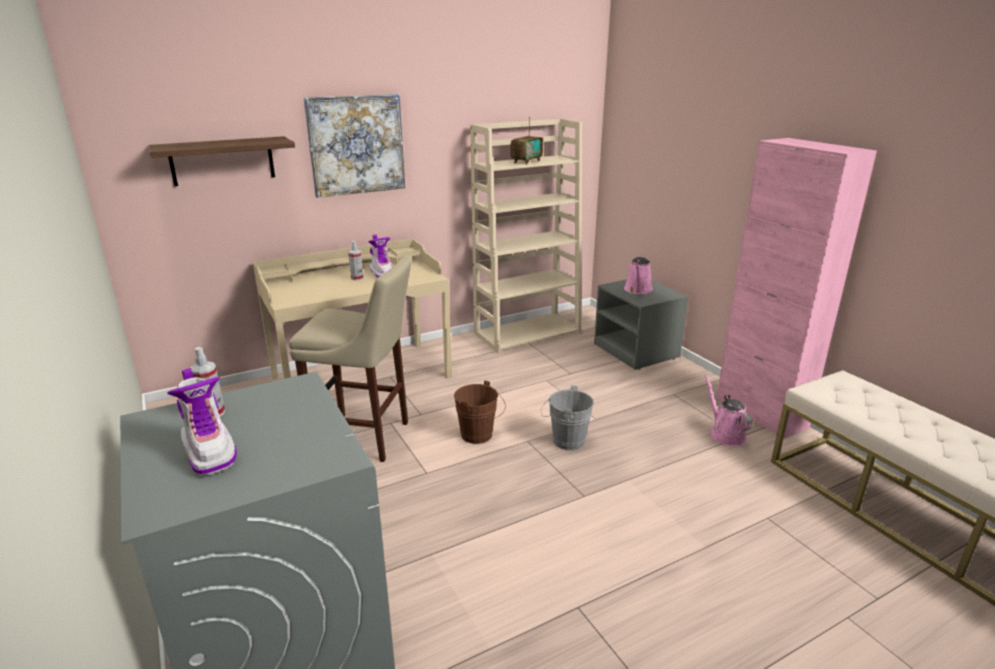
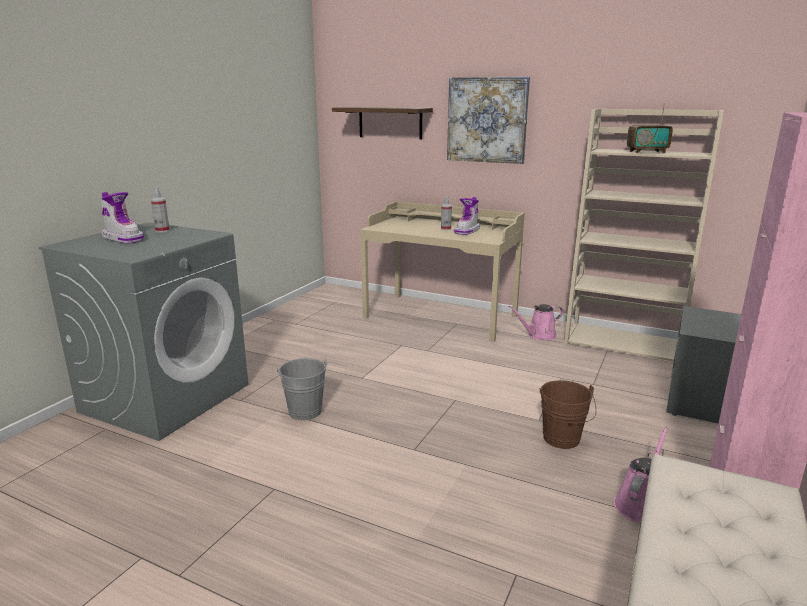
camera: 55 degrees right, 5 degrees down
(210, 451) = (123, 238): boot -> boot turned 75 degrees counterclockwise
(366, 438) = (373, 345): beige stool -> none
(480, 436) = (433, 379): brown bucket -> brown bucket (563, 441)
(565, 440) = (480, 416): grey bucket -> grey bucket (304, 410)
(638, 290) = (718, 323): pink watering can -> pink watering can (539, 335)

